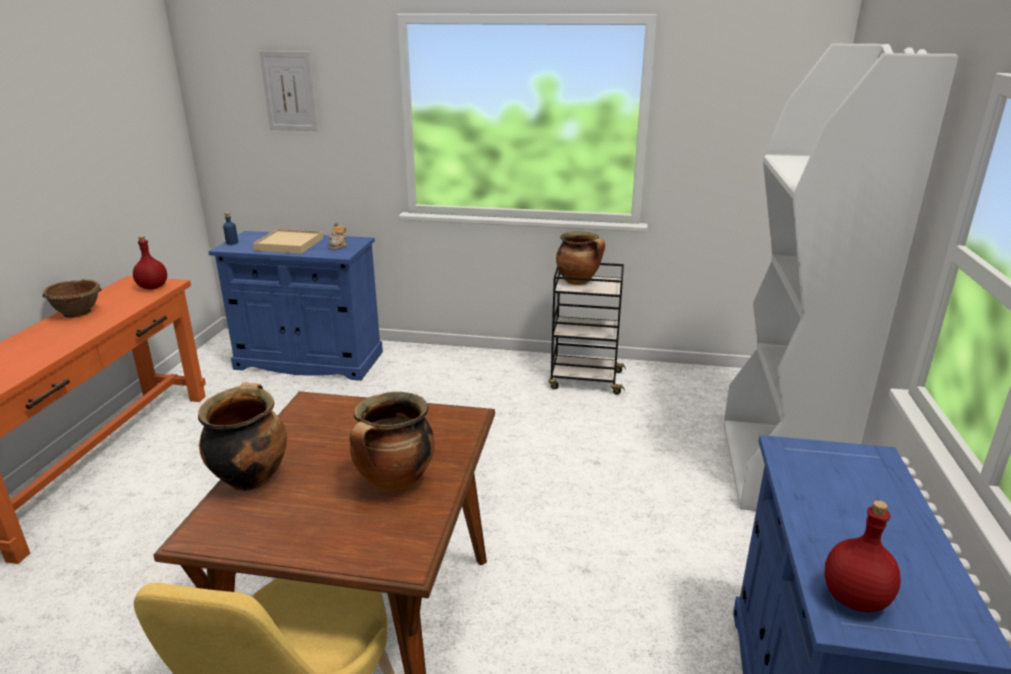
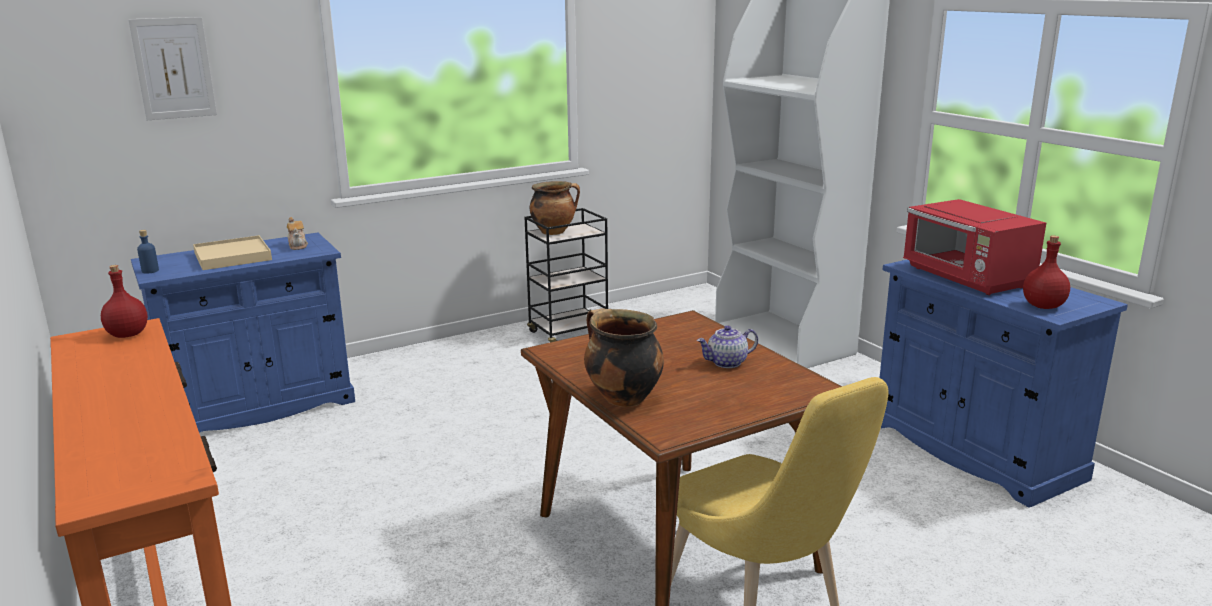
camera: 40 degrees left, 5 degrees down
(78, 313) = (90, 378): brown bowl -> none
(395, 483) = (726, 363): cooking pot -> teapot
(830, 500) = (967, 278): none -> red microwave

